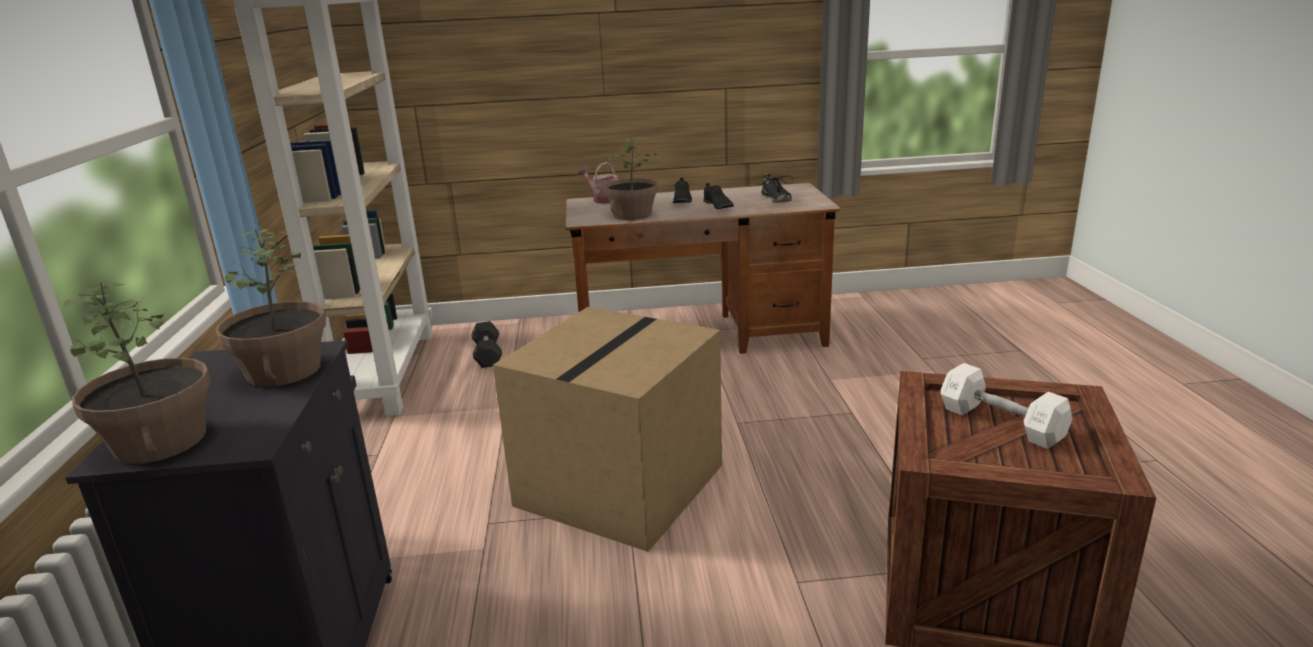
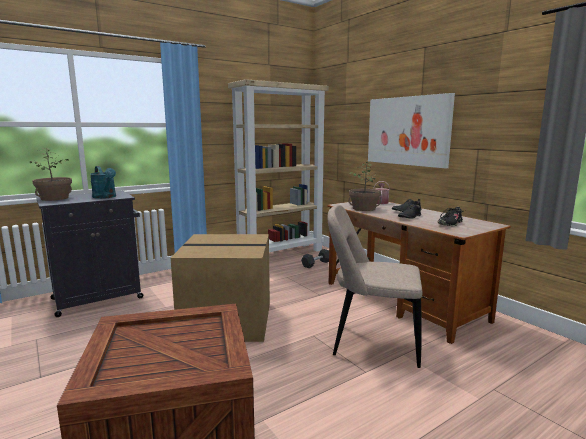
camera: 60 degrees right, 10 degrees down
(283, 371) = (106, 197): potted plant -> turquoise watering can
(597, 69) = (407, 131): none -> picture
(792, 390) = (371, 344): none -> beige chair
(1001, 423) = (177, 343): white dumbbell -> none

